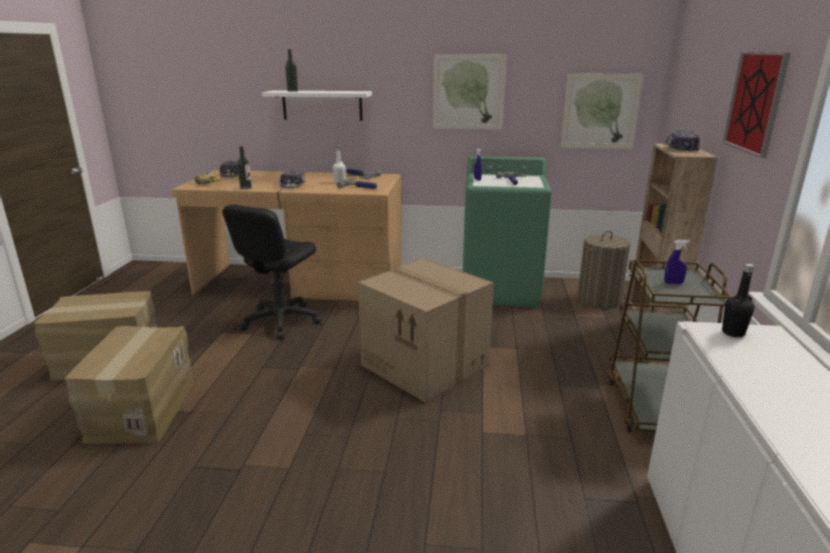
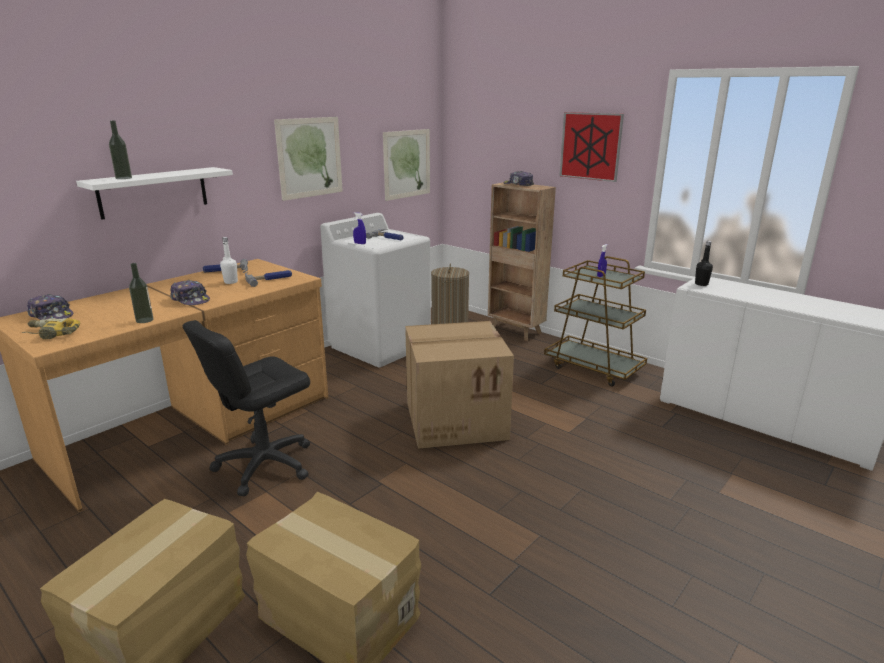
camera: 55 degrees left, 0 degrees up
(280, 321) = (264, 465): black office chair -> black office chair turned 75 degrees clockwise
(500, 290) = (381, 346): green washing machine -> white washing machine

